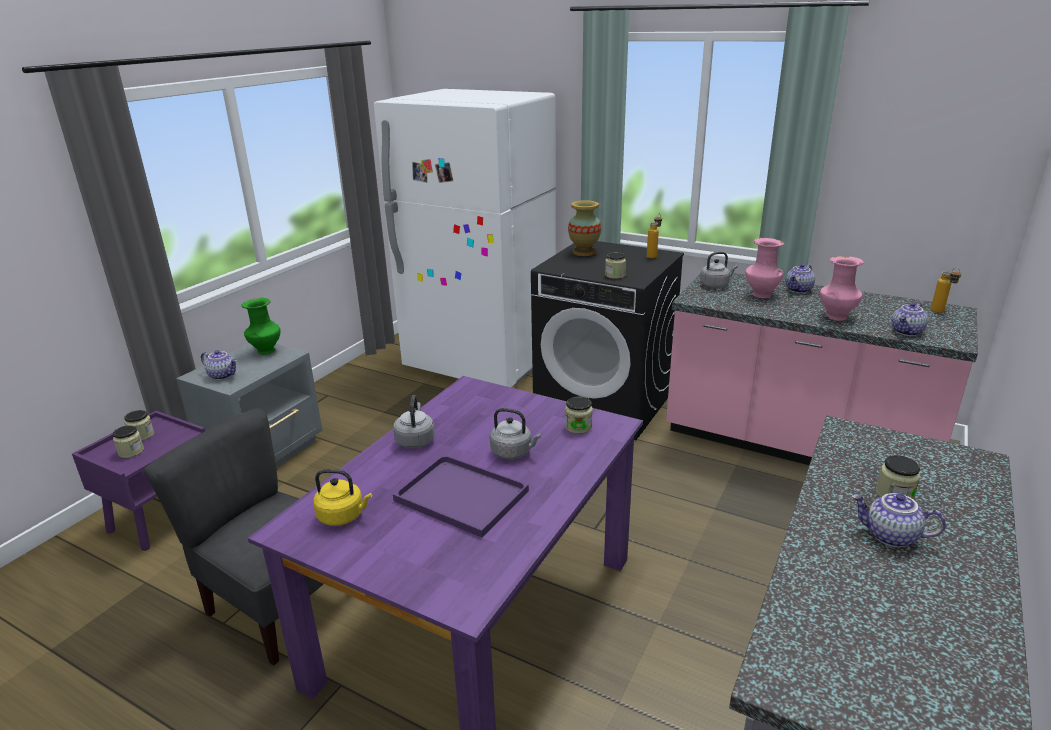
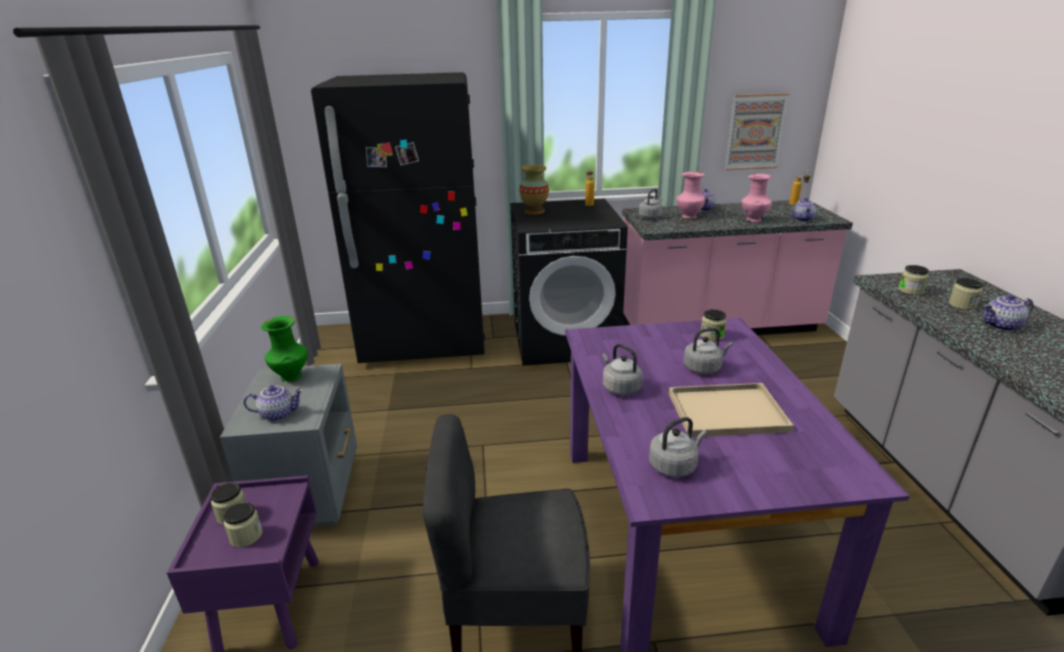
camera: 35 degrees left, 0 degrees up
(343, 516) = (674, 465): yellow kettle -> grey kettle
(464, 496) = (728, 411): purple tray -> beige tray
(480, 362) = (425, 341): white fridge -> black fridge
(615, 275) = (590, 222): jar -> jar (910, 290)
(912, 200) = (755, 132): none -> picture

